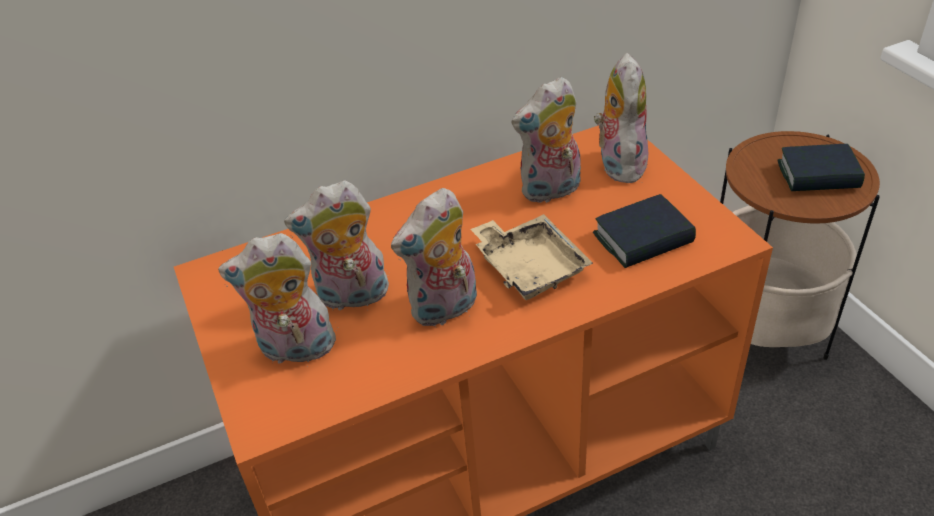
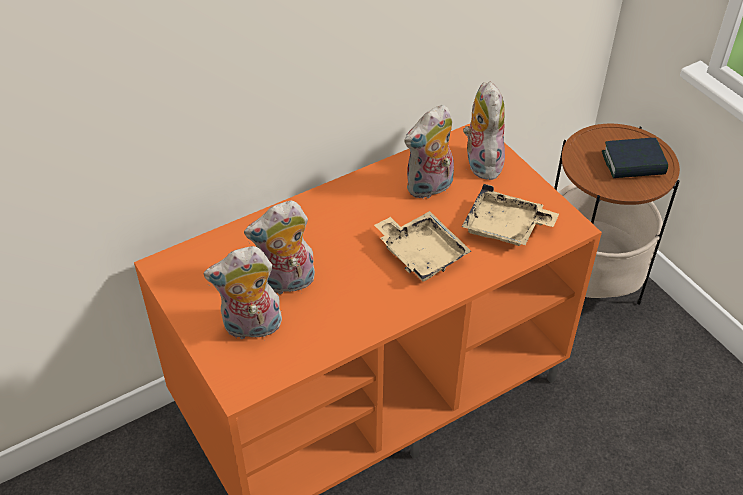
camera: 10 degrees left, 5 degrees up
(445, 310) = (361, 291): plush toy -> none
(643, 239) = (505, 228): book -> beige tray

